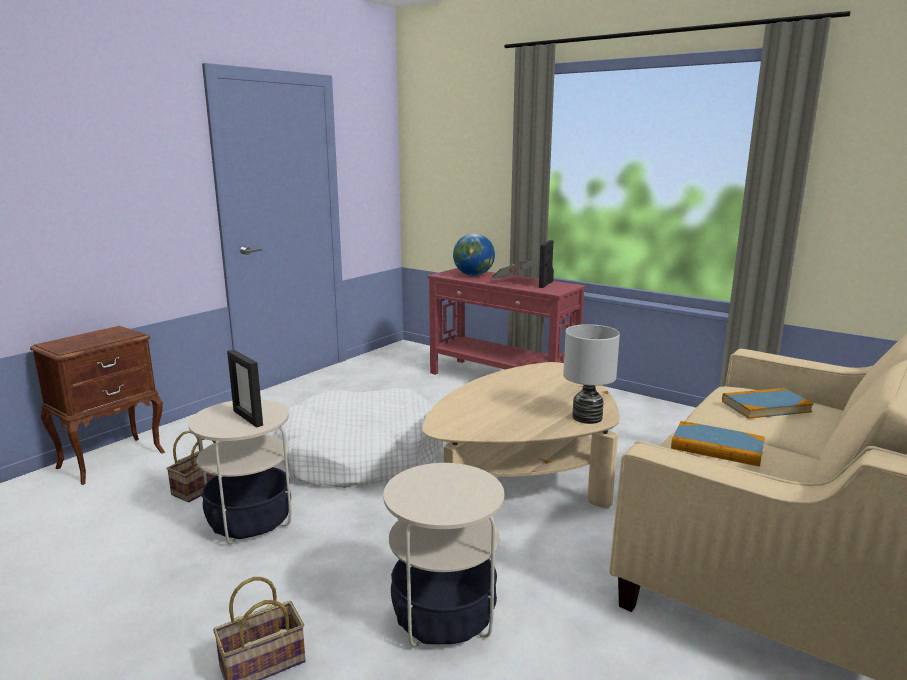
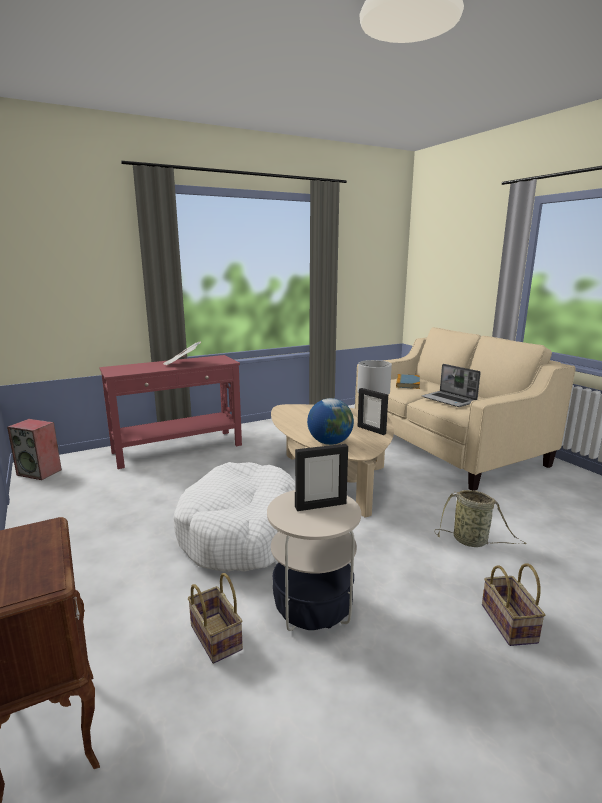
camera: 65 degrees left, 0 degrees up
(396, 352) = (40, 472): none -> speaker
(444, 618) = (472, 541): beige side table -> basket
(473, 275) = (138, 368): globe -> globe (330, 442)
(546, 284) = (205, 360): picture frame -> picture frame (372, 430)
(717, 447) = (449, 400): book -> laptop

